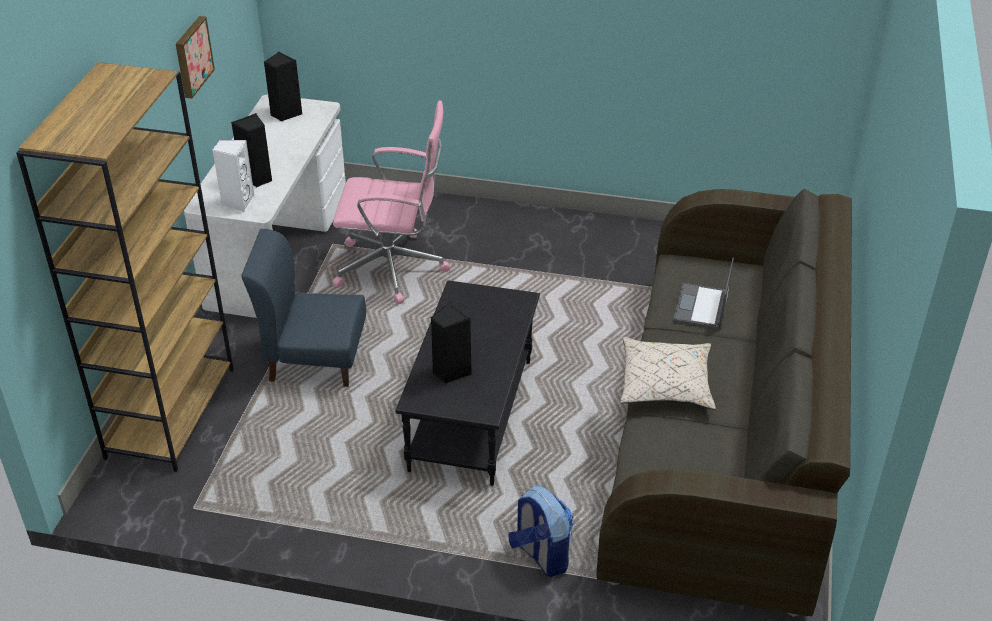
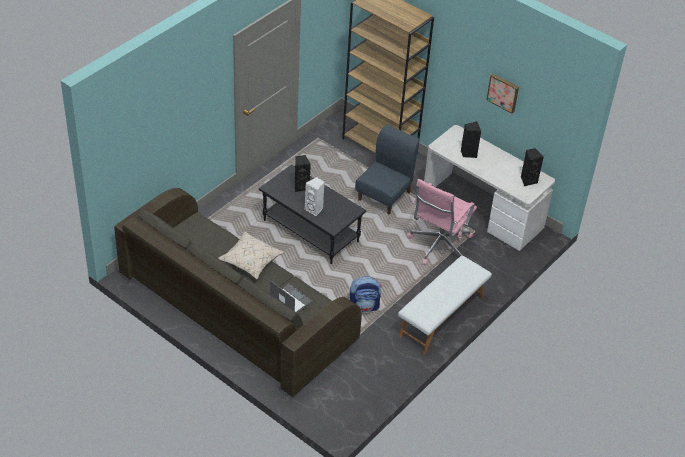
camera: 115 degrees right, 5 degrees up
(237, 202) = (450, 141): white speaker -> white speaker (314, 209)
(537, 225) = (442, 317): none -> white bench
(541, 555) = (217, 219): backpack -> backpack (364, 306)

